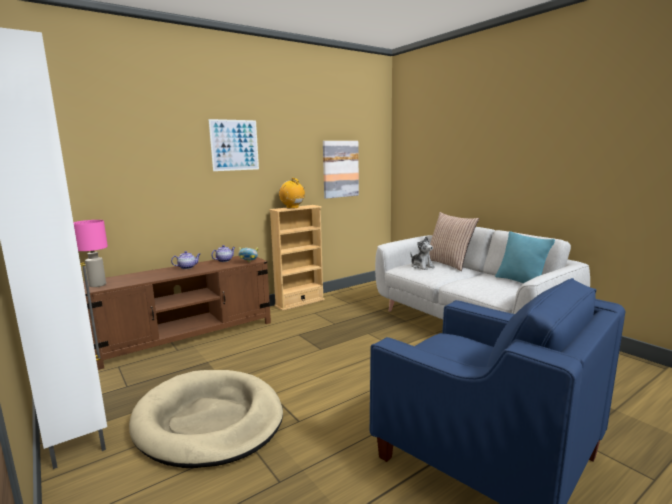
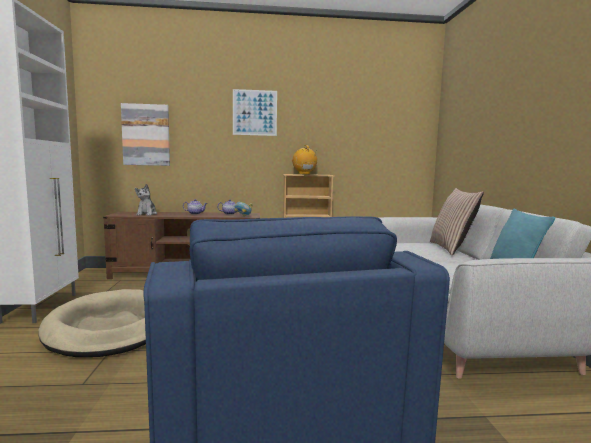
camera: 30 degrees right, 5 degrees down
(97, 285) = (121, 213): pink table lamp -> none
(340, 169) = (368, 142): picture -> picture (146, 135)
(421, 266) = (412, 245): plush toy -> plush toy (146, 214)

